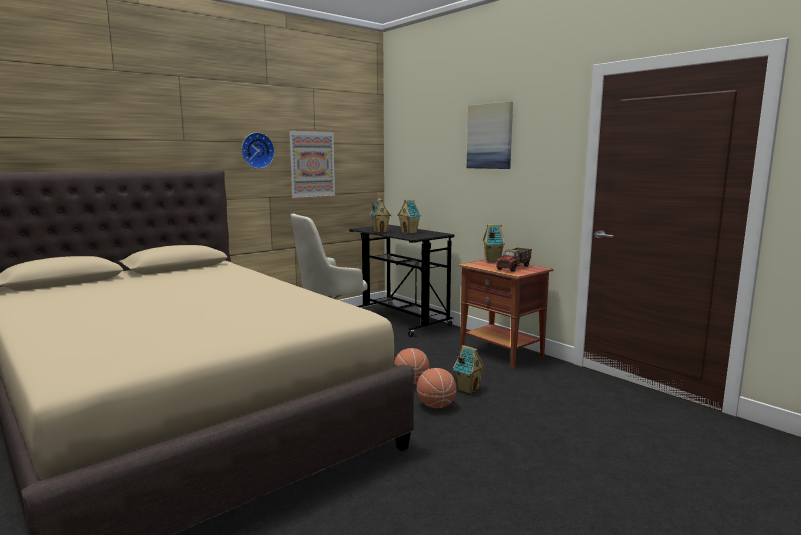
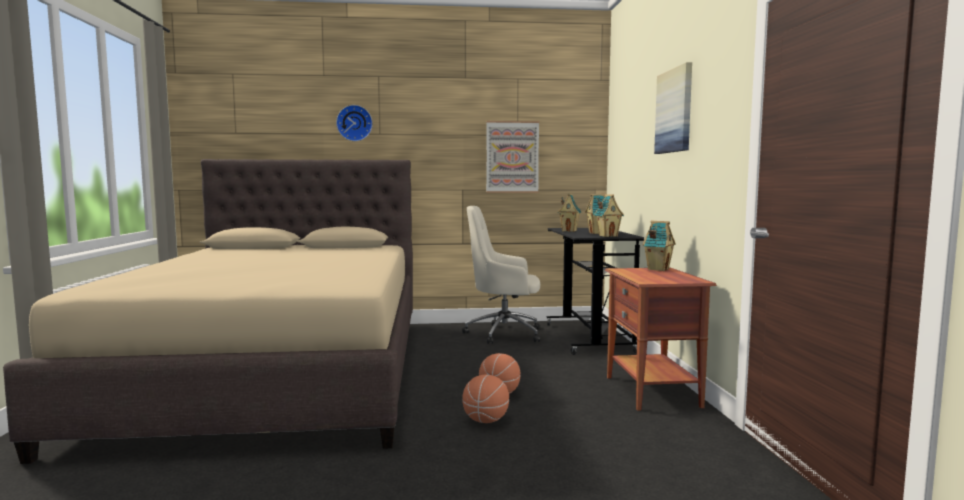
camera: 35 degrees right, 5 degrees down
(256, 150) = (450, 143): wall clock -> wall clock (354, 123)
(467, 389) = (546, 415): toy house -> toy house (608, 236)
(514, 268) = (663, 277): toy truck -> none

